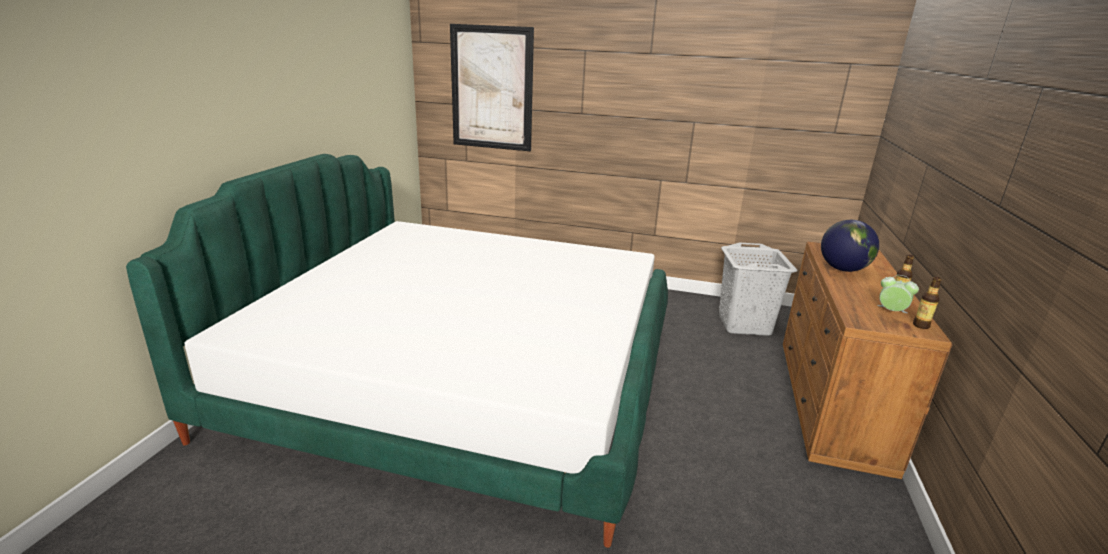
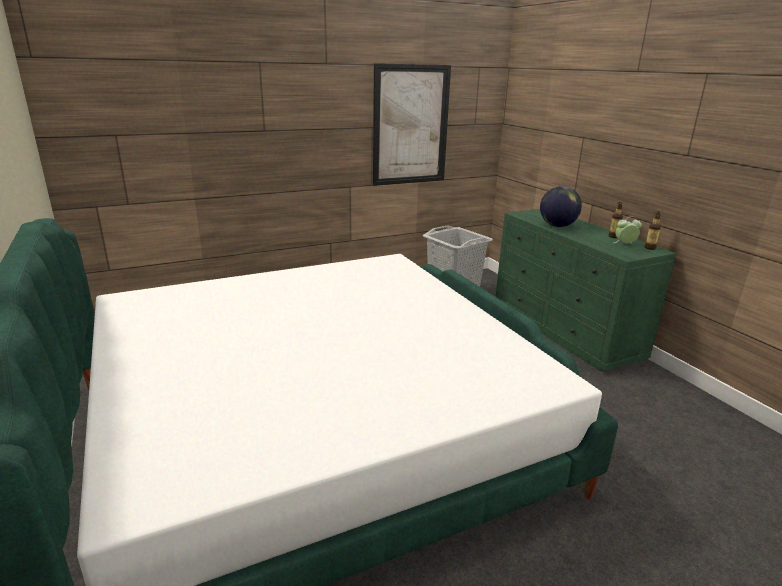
camera: 40 degrees left, 0 degrees up
(491, 89) = (151, 112): picture -> picture (411, 125)
(830, 405) = (564, 330): brown dresser -> green dresser

